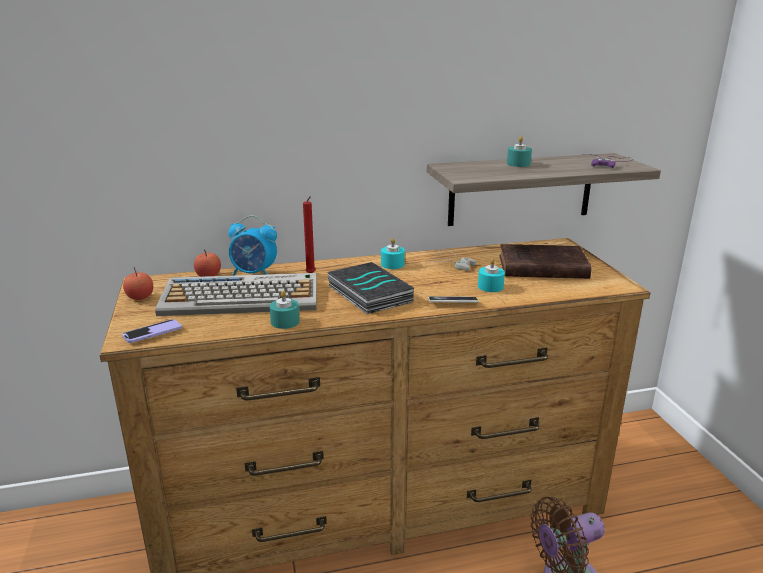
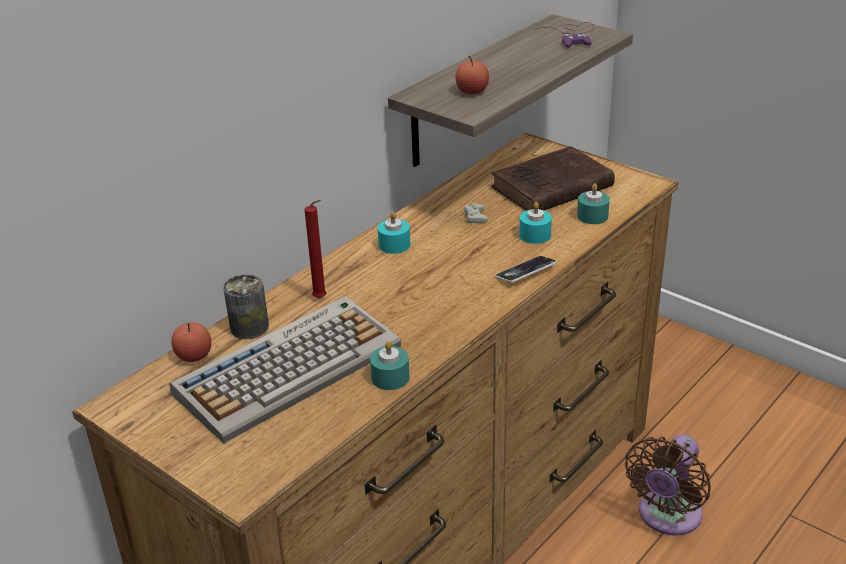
camera: 35 degrees left, 10 degrees up
(140, 297) = (155, 428): apple -> apple (472, 91)
(152, 333) = (259, 467): phone -> none
(254, 274) = (249, 327): alarm clock -> can
(367, 293) = (424, 299): book -> none
(518, 164) = (488, 66): turquoise candle -> turquoise candle (592, 216)

